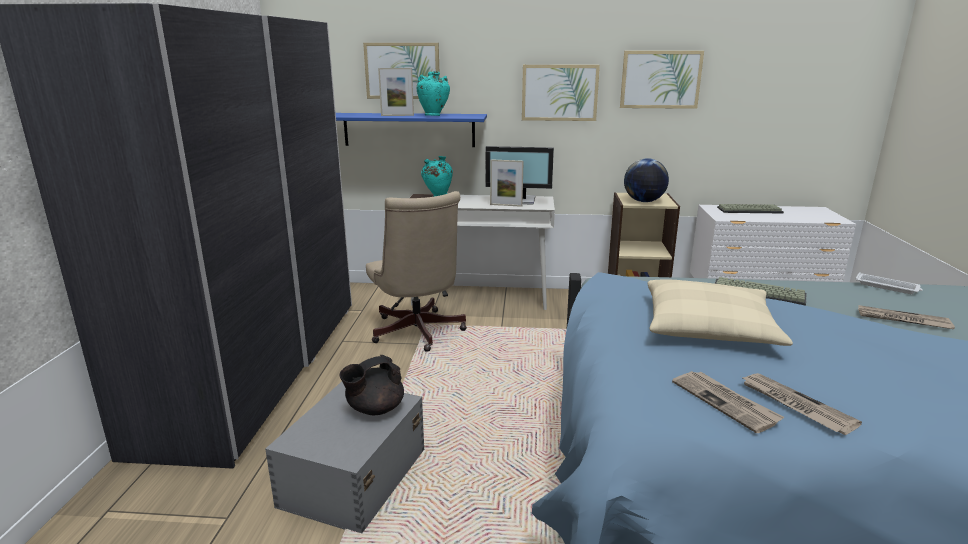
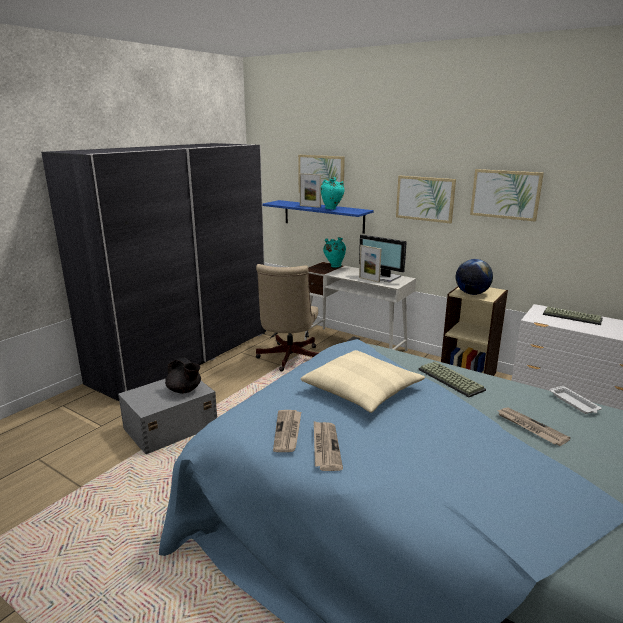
camera: 30 degrees right, 0 degrees up
(374, 409) = (184, 390): black teapot -> black teapot turned 135 degrees counterclockwise

